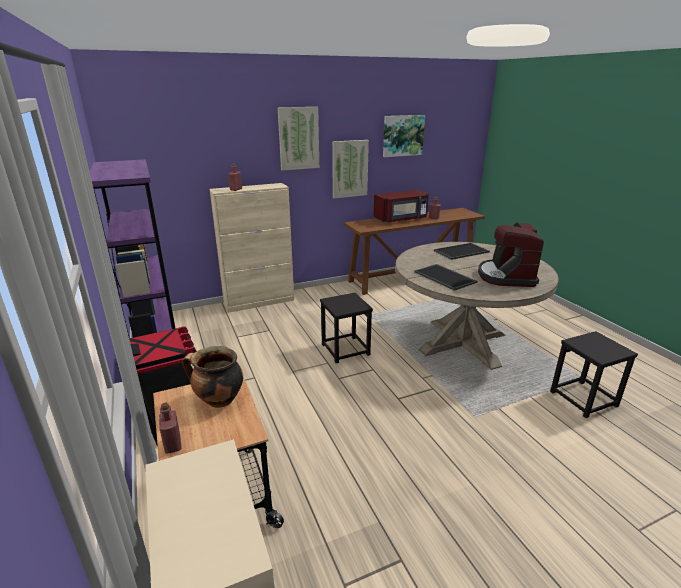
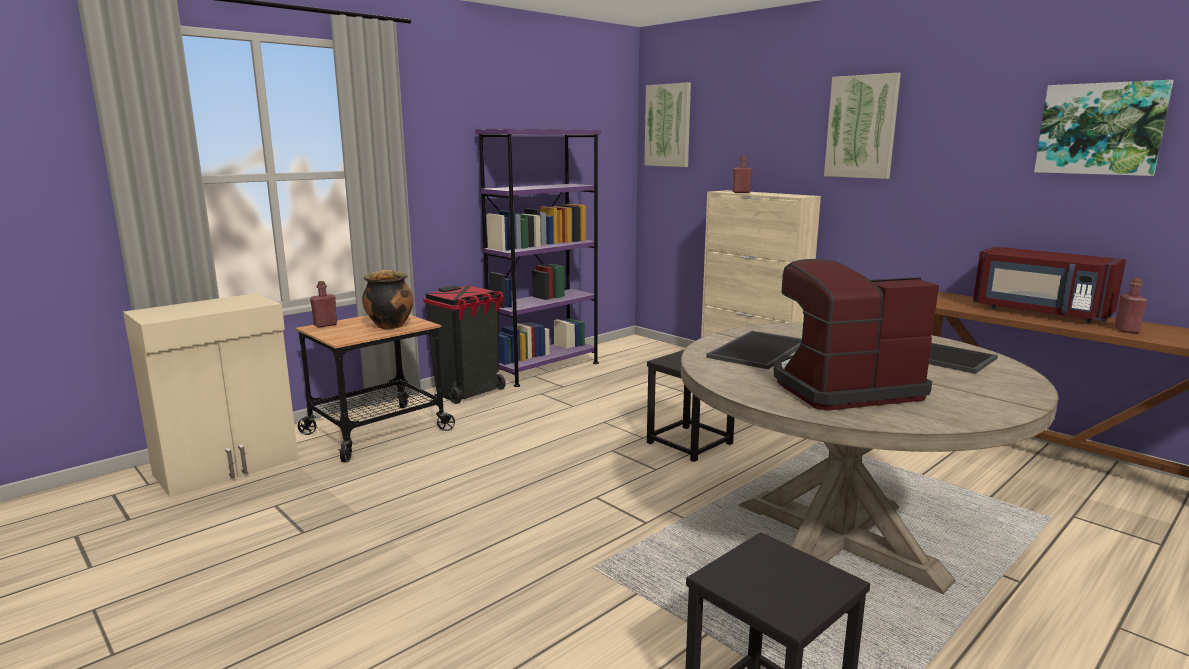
camera: 70 degrees right, 10 degrees down
(349, 169) = (952, 189): picture -> picture (668, 125)

